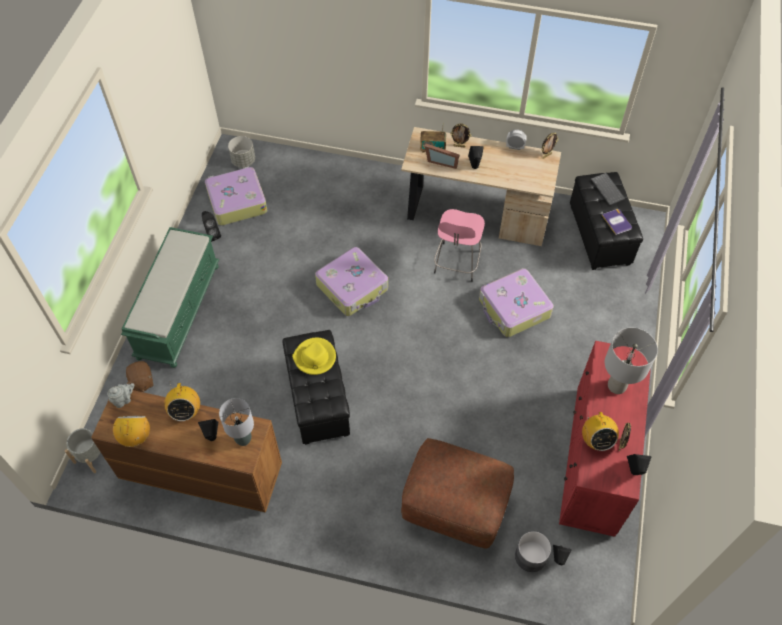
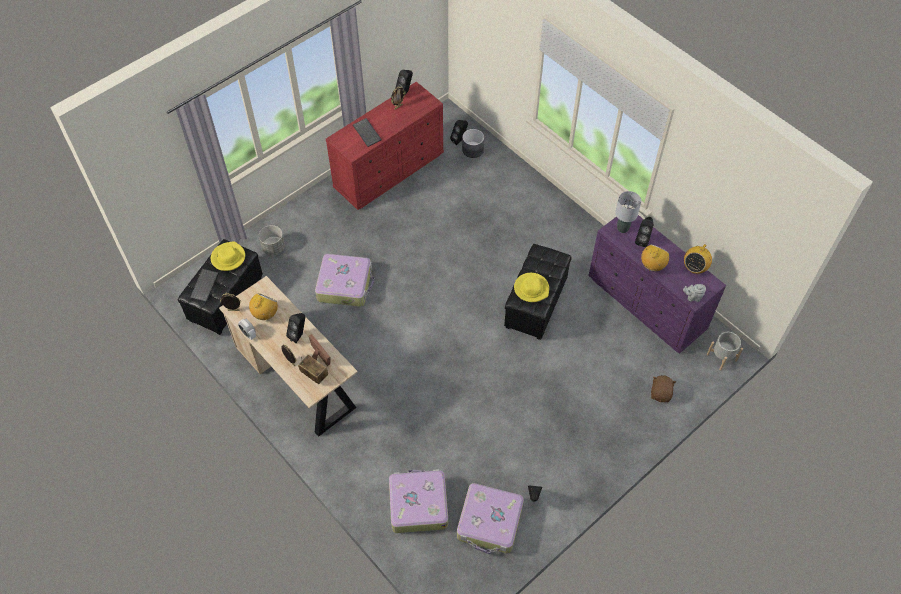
camera: 145 degrees left, 0 degrees up
(178, 310) = (602, 439): green bench -> none
(200, 471) = (647, 304): brown dresser -> purple dresser
(243, 161) = (453, 570): grey planter -> grey planter (273, 247)
(353, 287) = (448, 373): suitcase -> suitcase (418, 504)
(455, 505) = (494, 195): brown ottoman -> none
(456, 263) = (353, 343): pink stool -> none
(596, 440) = (409, 115): radio -> radio (265, 314)
(616, 386) = (368, 133): grey table lamp -> keyboard
(617, 222) = (228, 258): book -> yellow hat

